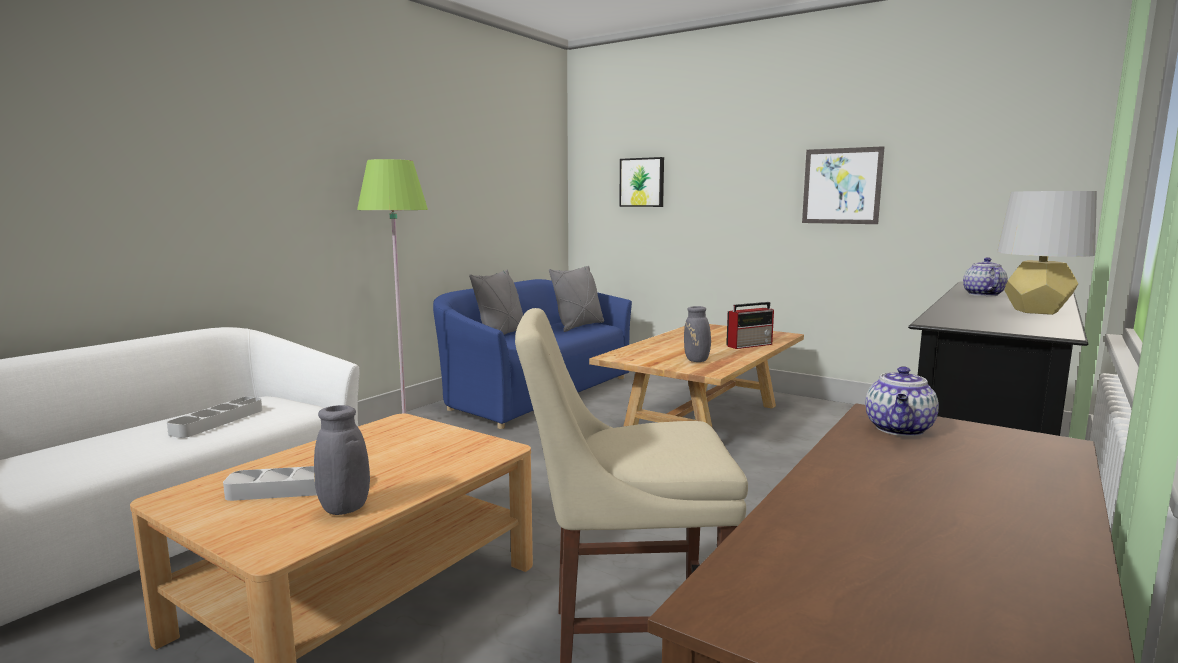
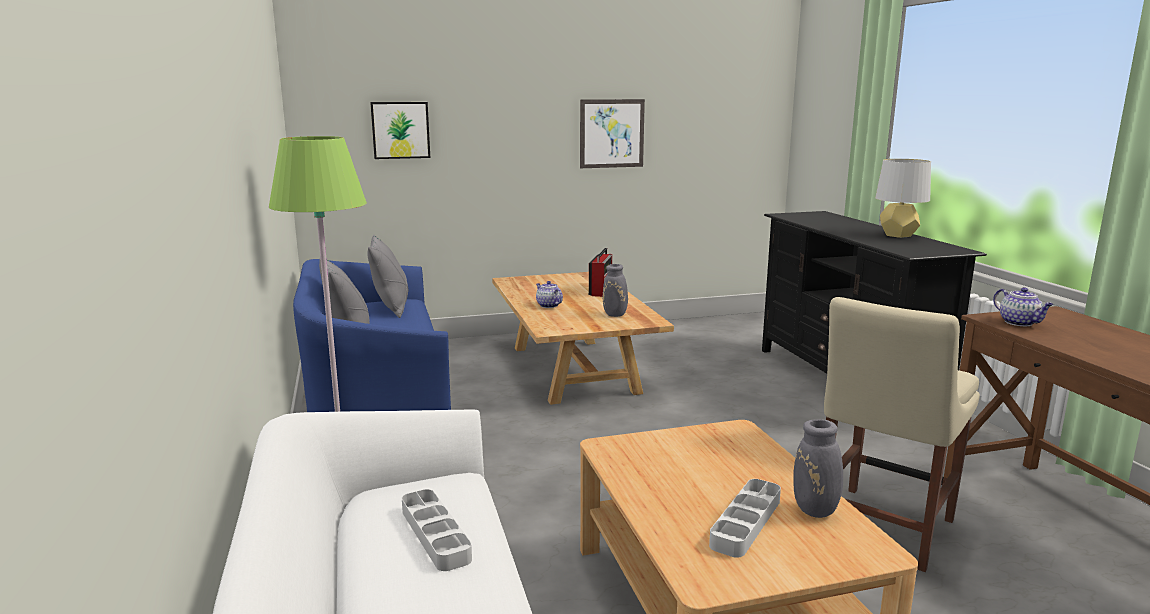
camera: 50 degrees left, 5 degrees up
(982, 294) = (827, 225): teapot -> teapot (548, 305)

